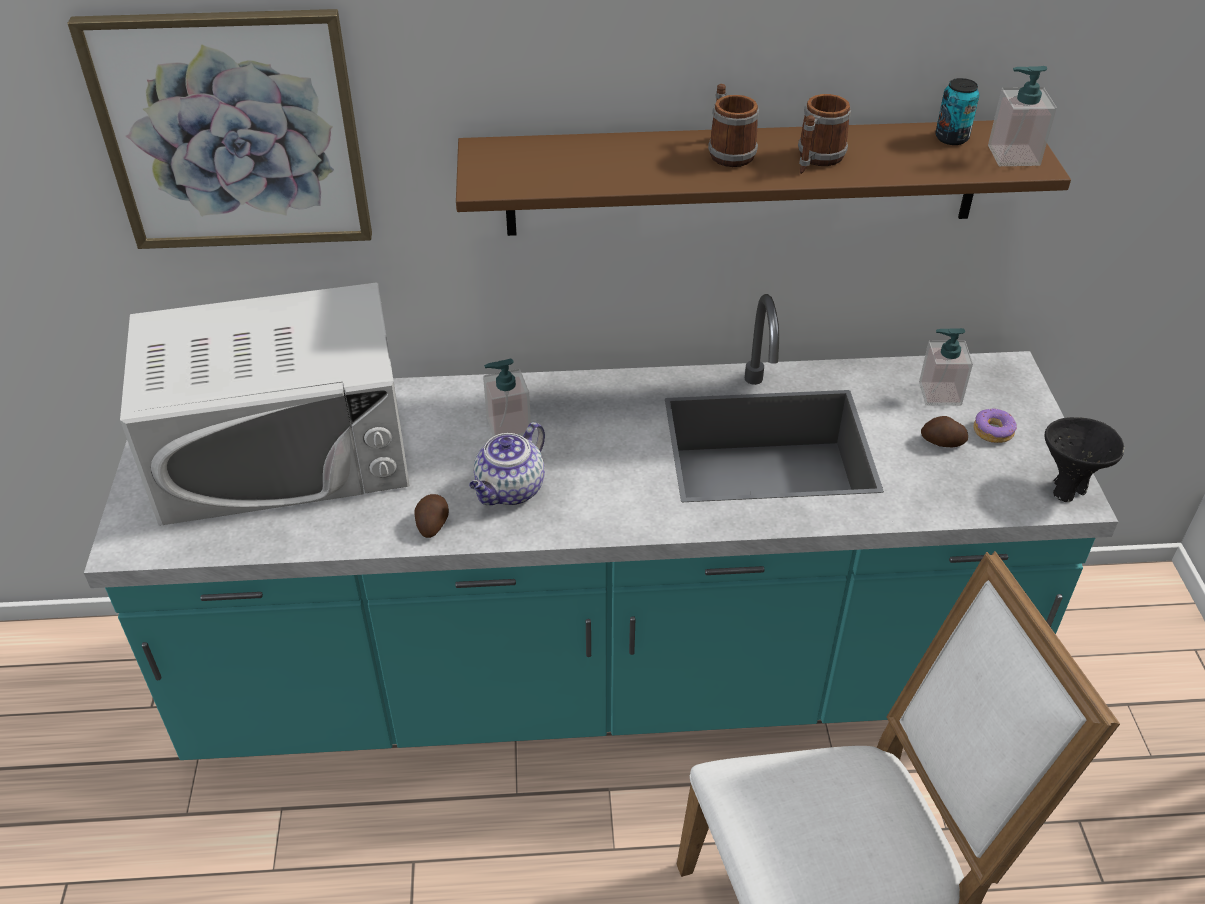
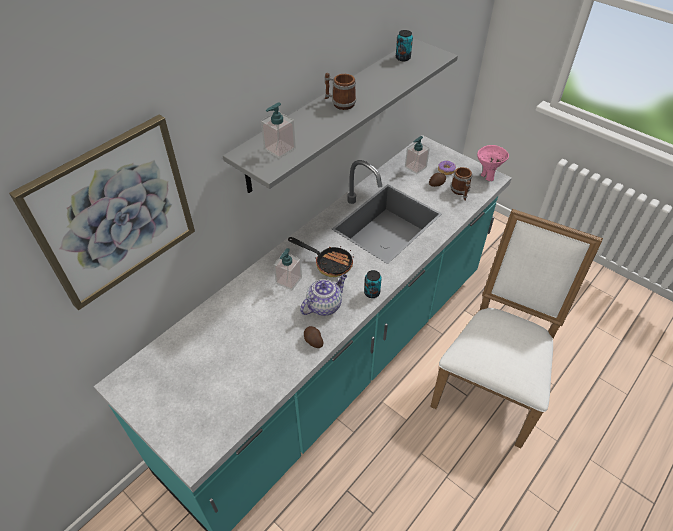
camera: 45 degrees left, 5 degrees up
(284, 451) = (209, 360): white microwave -> none
(510, 491) = (324, 305): teapot -> teapot turned 120 degrees counterclockwise
(594, 440) = (328, 263): none -> frying pan
(599, 523) = (372, 293): none -> can
(743, 178) = (330, 113): brown shelf -> grey shelf
(816, 160) = (374, 89): mug -> mug (460, 192)
(1013, 155) = (430, 55): soap dispenser -> soap dispenser (279, 149)
(1067, 489) = (487, 176): black bowl -> pink bowl

